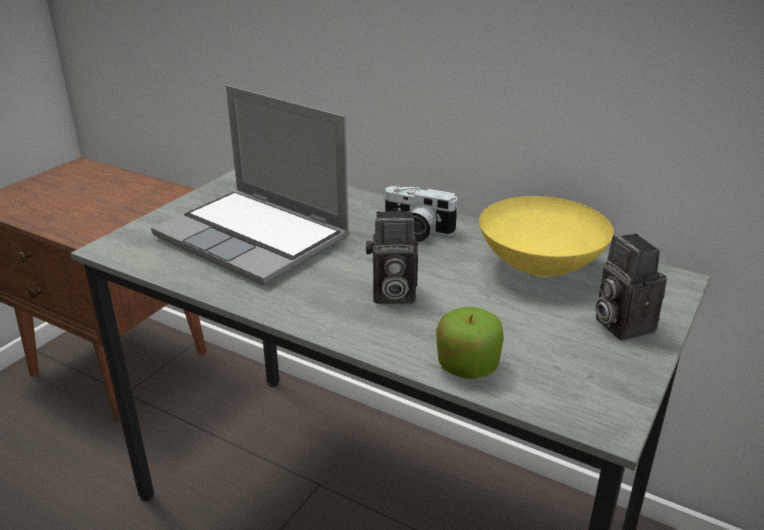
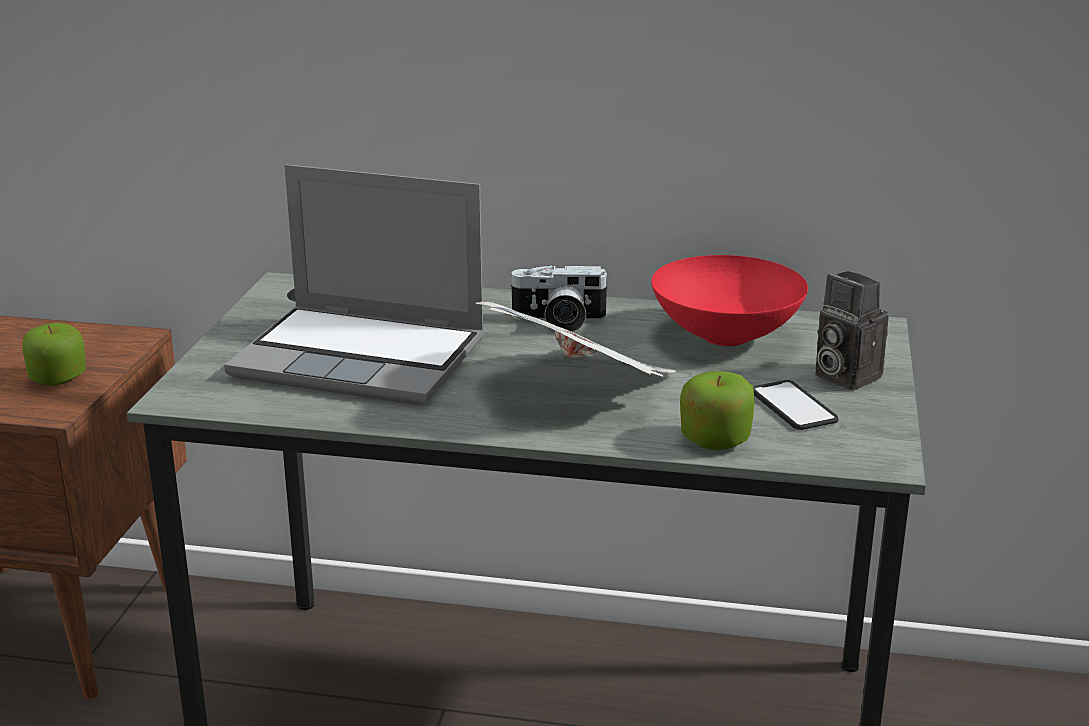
camera: 20 degrees left, 5 degrees down
(107, 214) = (58, 378): none -> apple
(391, 294) = (581, 389): camera -> newspaper
(538, 265) = (723, 335): yellow bowl -> red bowl
(556, 346) = (793, 407): none -> phone

